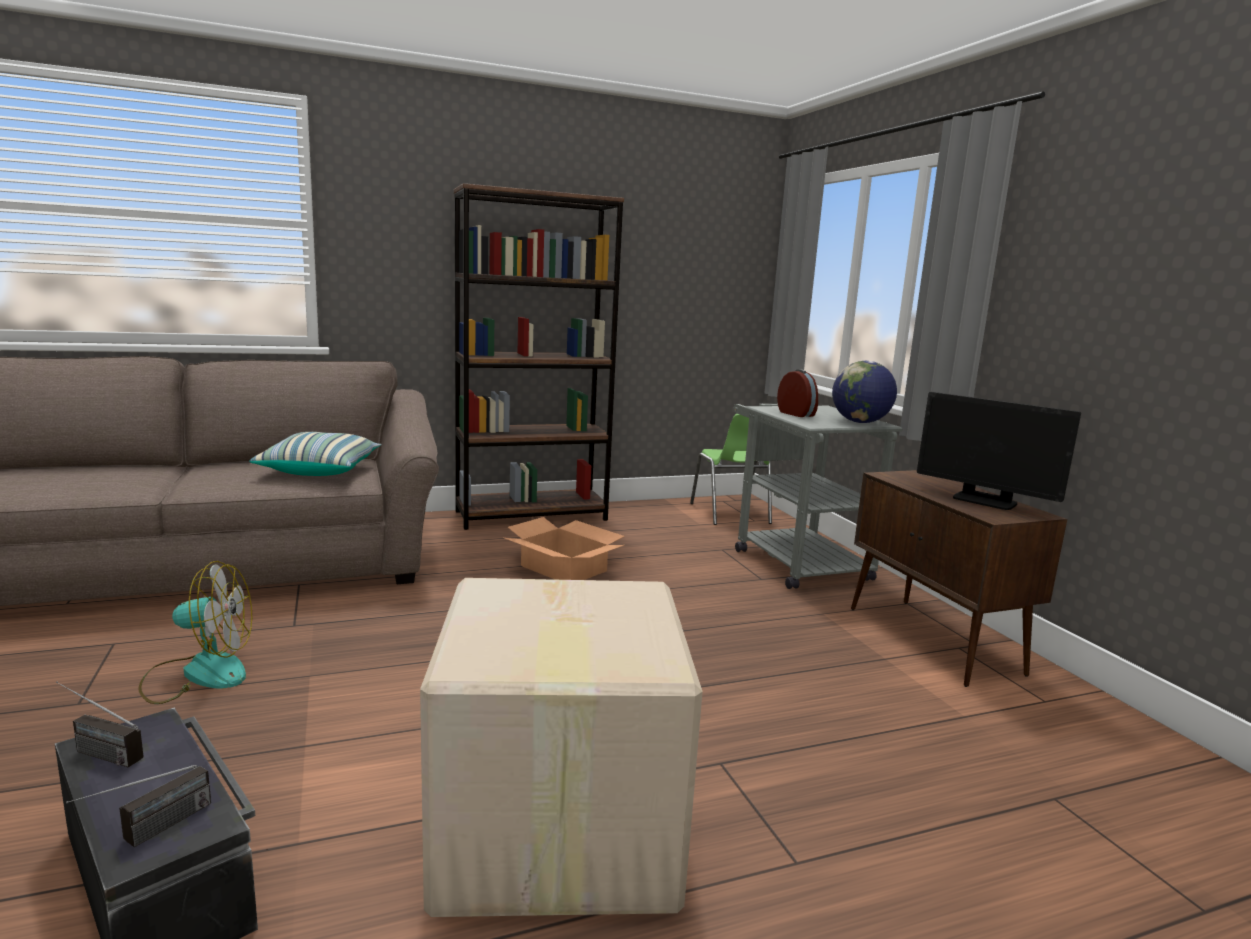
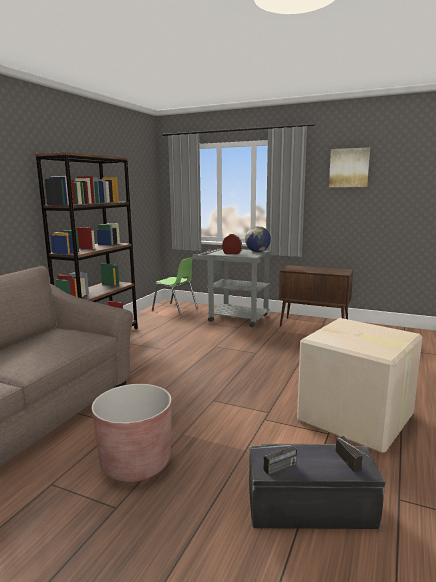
camera: 45 degrees left, 0 degrees up
(198, 673) = (136, 463): fan -> brown planter
(320, 470) = (60, 339): pillow -> none
(563, 568) = (169, 352): cardboard box -> none
(984, 501) = (327, 270): monitor -> none
(1129, 215) = (349, 168): none -> picture

